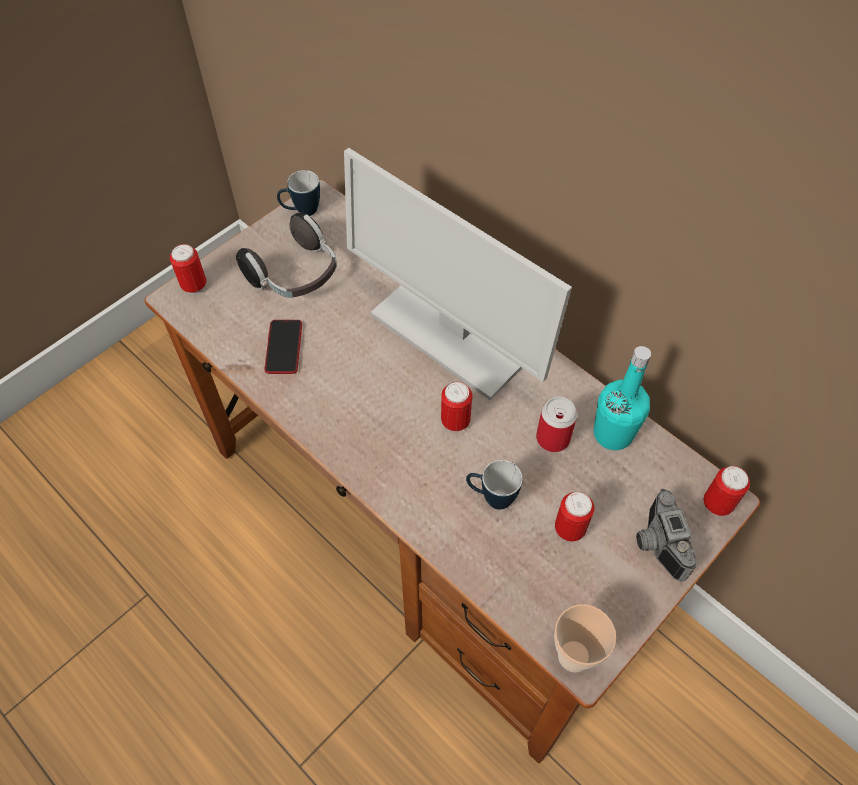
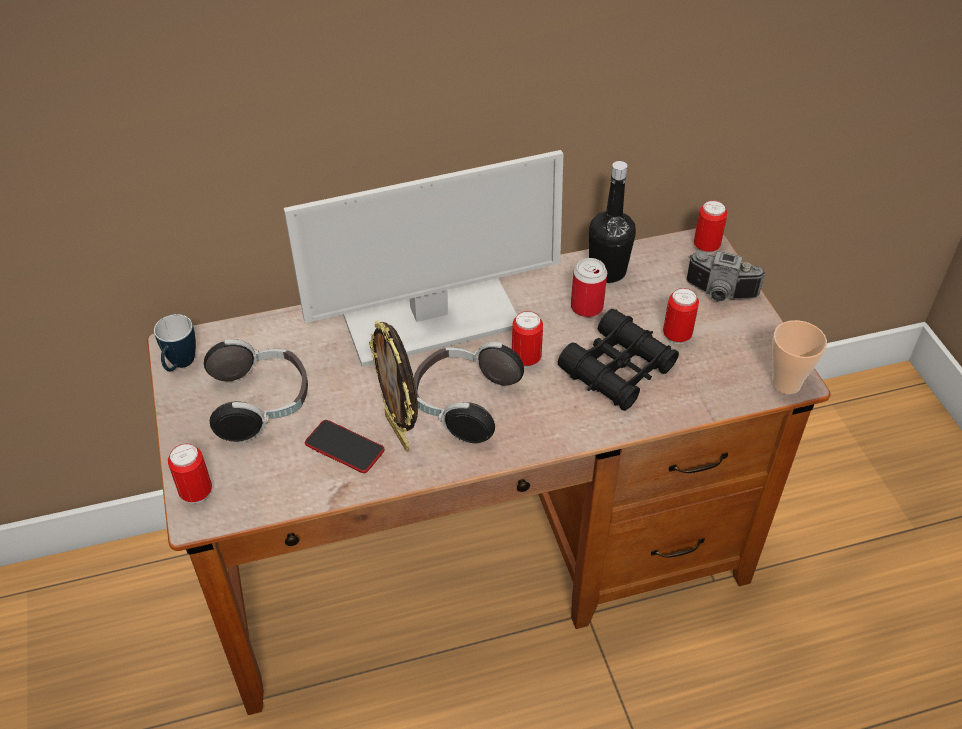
camera: 60 degrees left, 10 degrees down
(320, 373) = (399, 432): none -> picture frame
(376, 401) = (463, 403): none -> headphones
(491, 498) = (617, 369): mug -> black binoculars
(613, 434) = (607, 271): turquoise bottle -> black bottle

